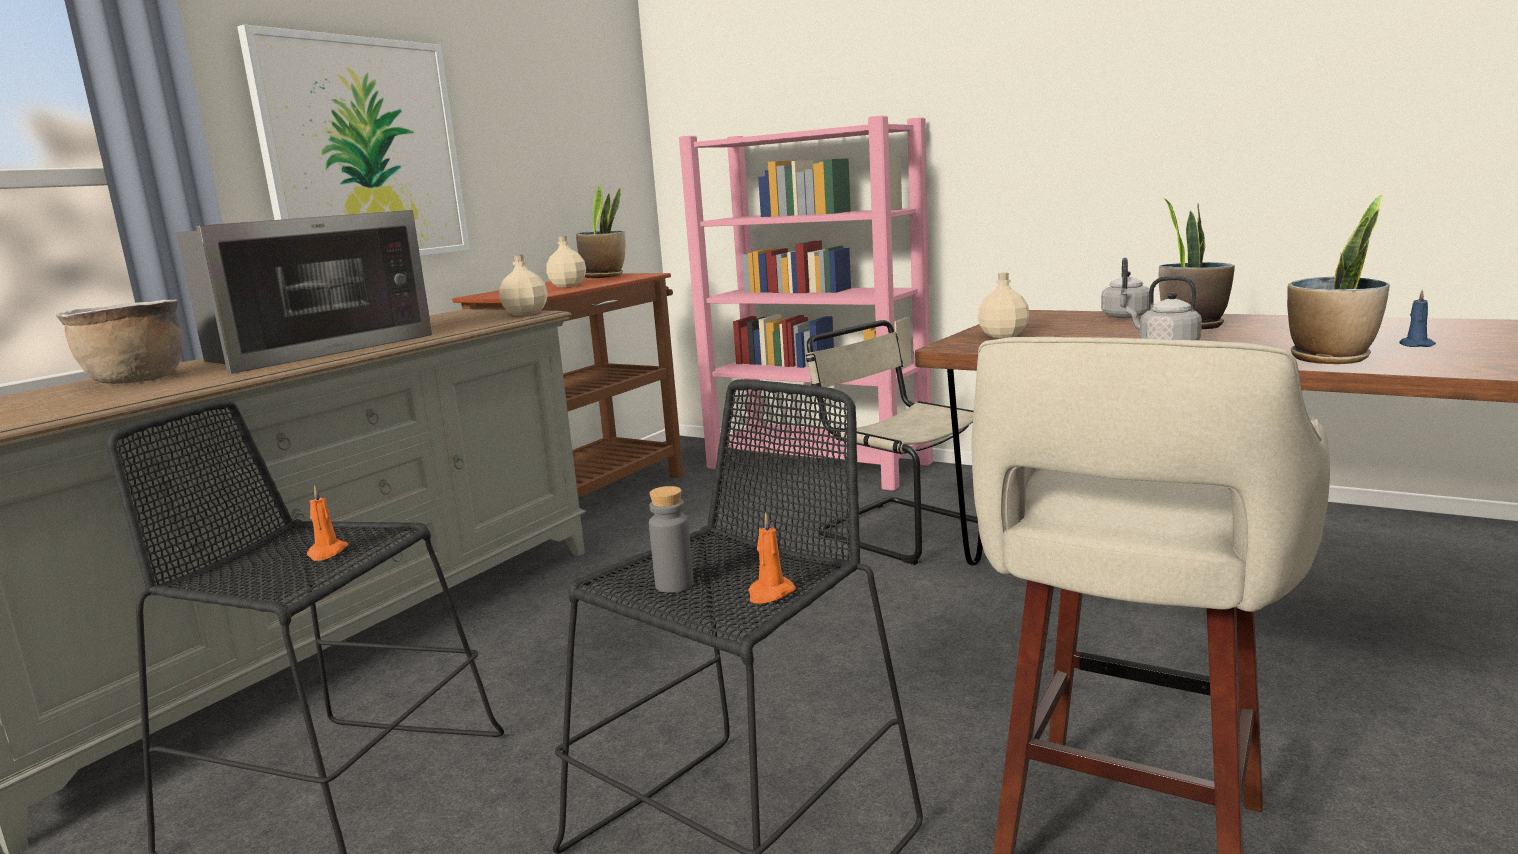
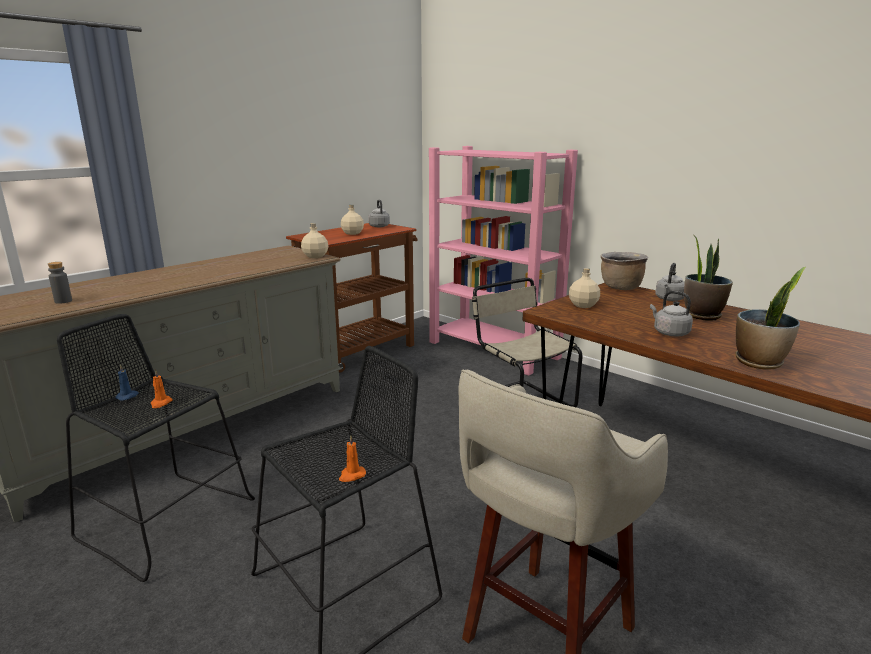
camera: 10 degrees right, 5 degrees up
(135, 380) = (94, 288): brown cooking pot -> brown cooking pot (620, 288)
(312, 350) = (190, 274): microwave -> none
(364, 151) = (239, 153): picture -> none
(604, 276) = (379, 226): potted plant -> grey kettle
(674, 585) = (309, 459): grey bottle -> grey bottle (63, 301)
(1415, 345) = (824, 358): blue candle -> blue candle (127, 396)

